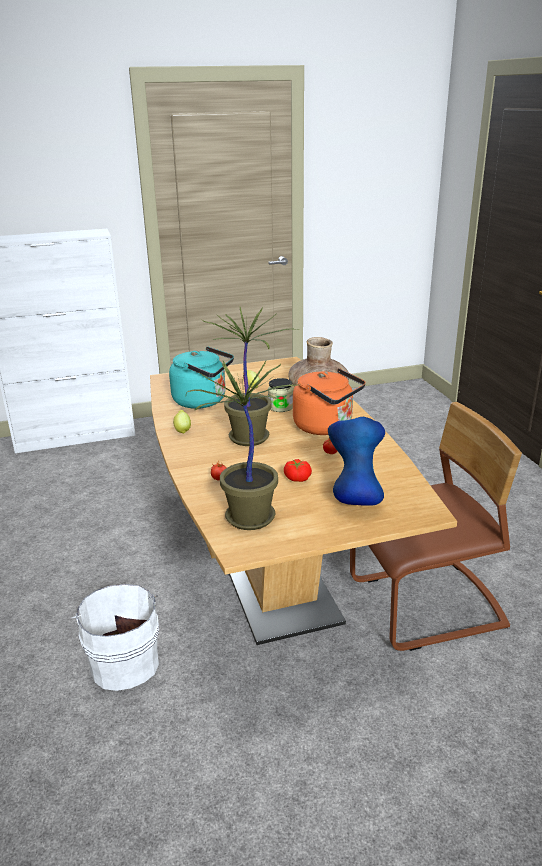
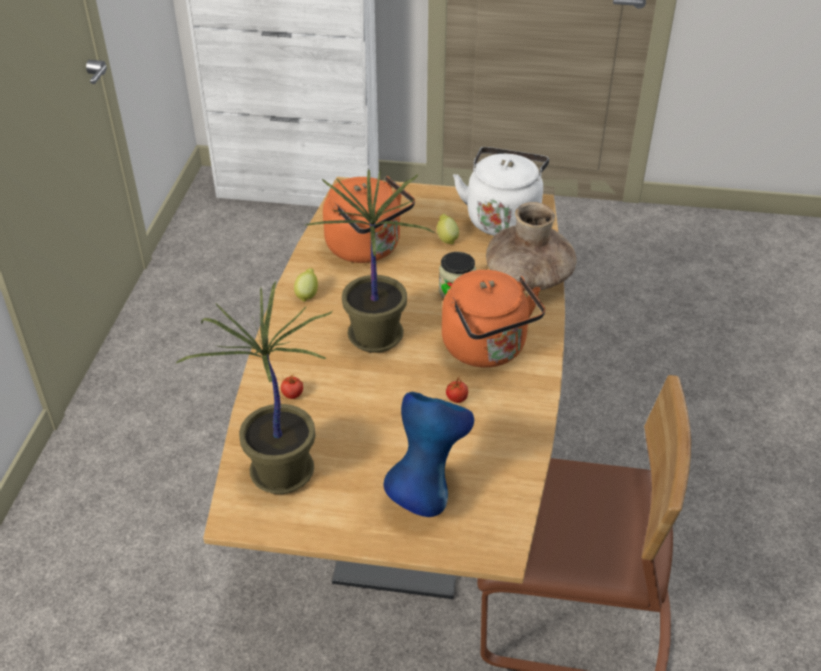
camera: 25 degrees right, 15 degrees up
(124, 661) = (183, 543): white bucket -> none
(203, 401) = (367, 248): turquoise kettle -> orange kettle
(276, 371) = (503, 218): none -> white kettle
(297, 478) = (383, 428): tomato -> none

